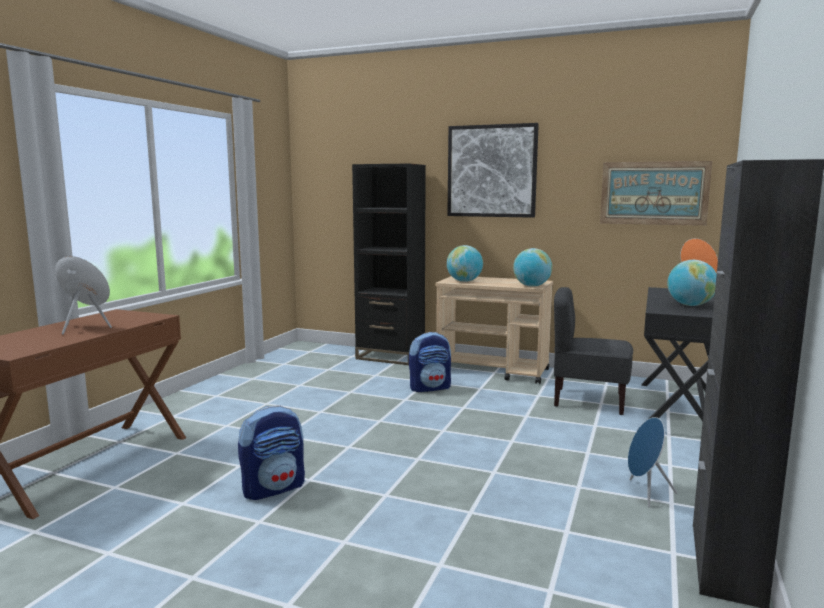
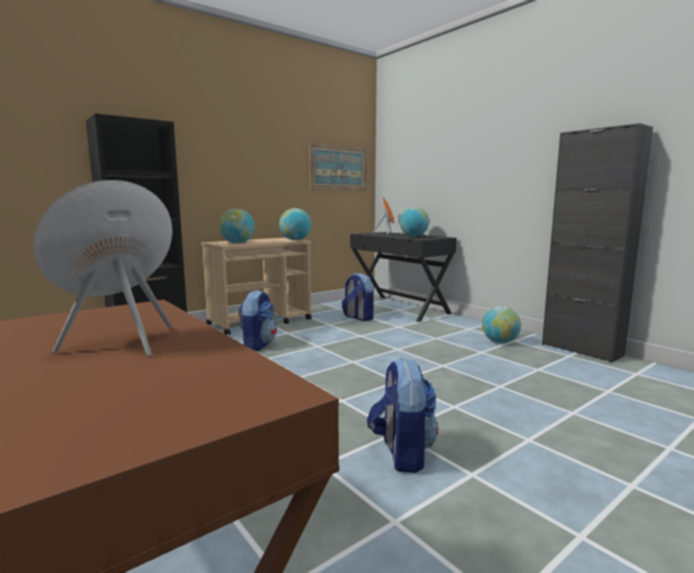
camera: 60 degrees left, 0 degrees up
(491, 171) = (226, 141): picture -> none
(588, 400) = (358, 317): grey chair -> backpack
(645, 493) = (499, 342): blue speaker -> globe

